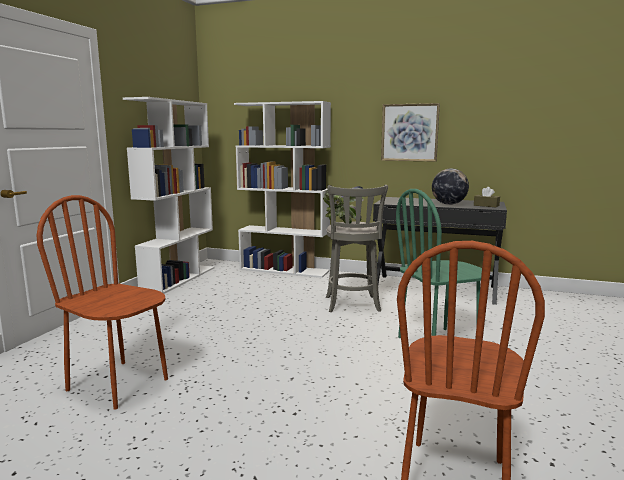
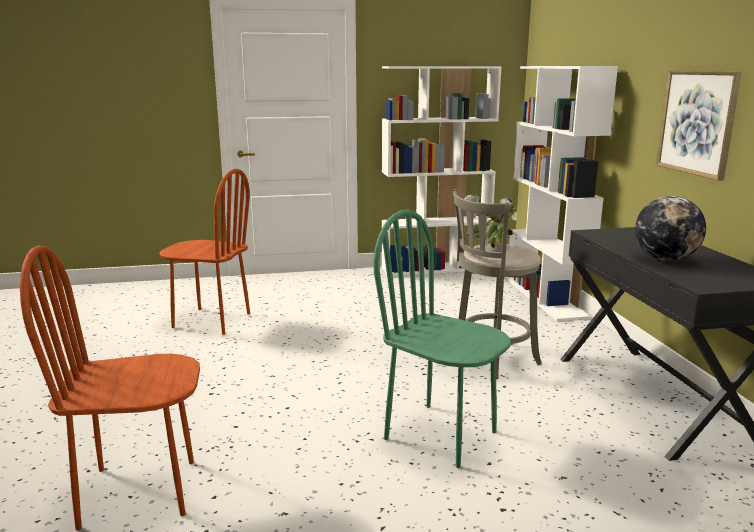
camera: 60 degrees right, 5 degrees up
(118, 384) = (211, 321): brown chair -> brown chair turned 105 degrees clockwise
(486, 205) = (712, 279): brown tissue box -> none

